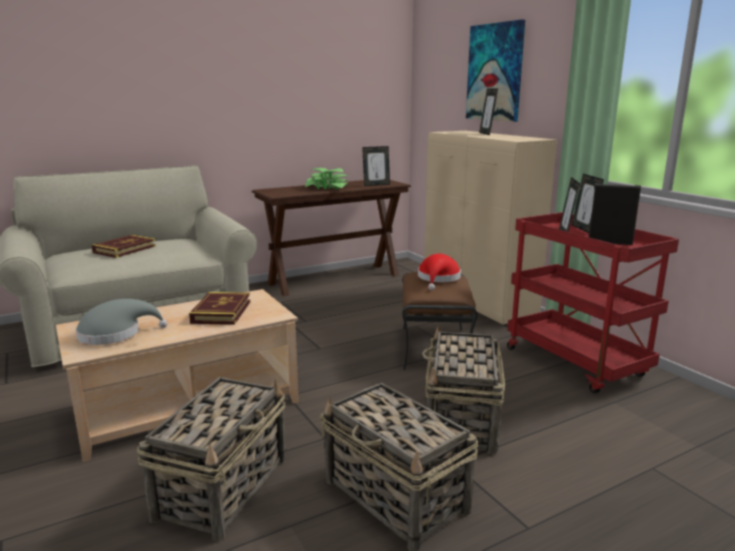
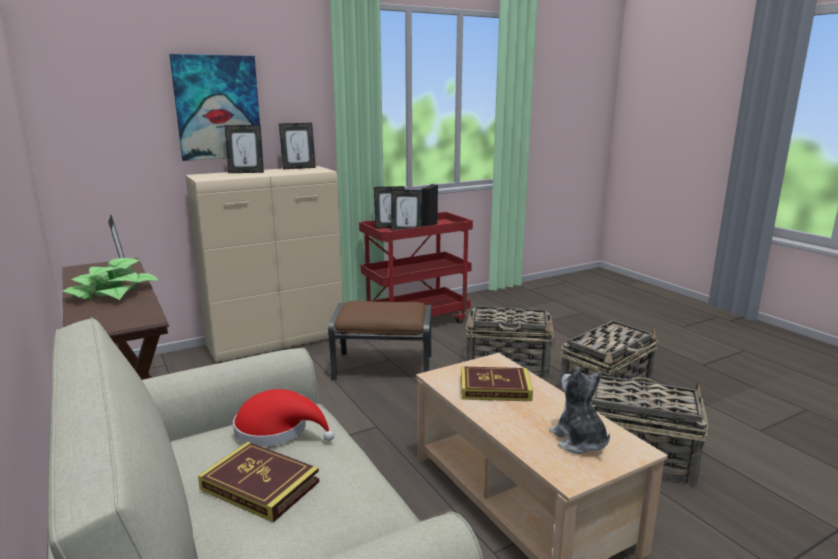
camera: 90 degrees left, 0 degrees up
(115, 334) = (579, 441): grey hat -> plush toy
(438, 279) = (372, 306): red hat -> red hat (277, 430)
(529, 137) = (298, 168): none -> picture frame

